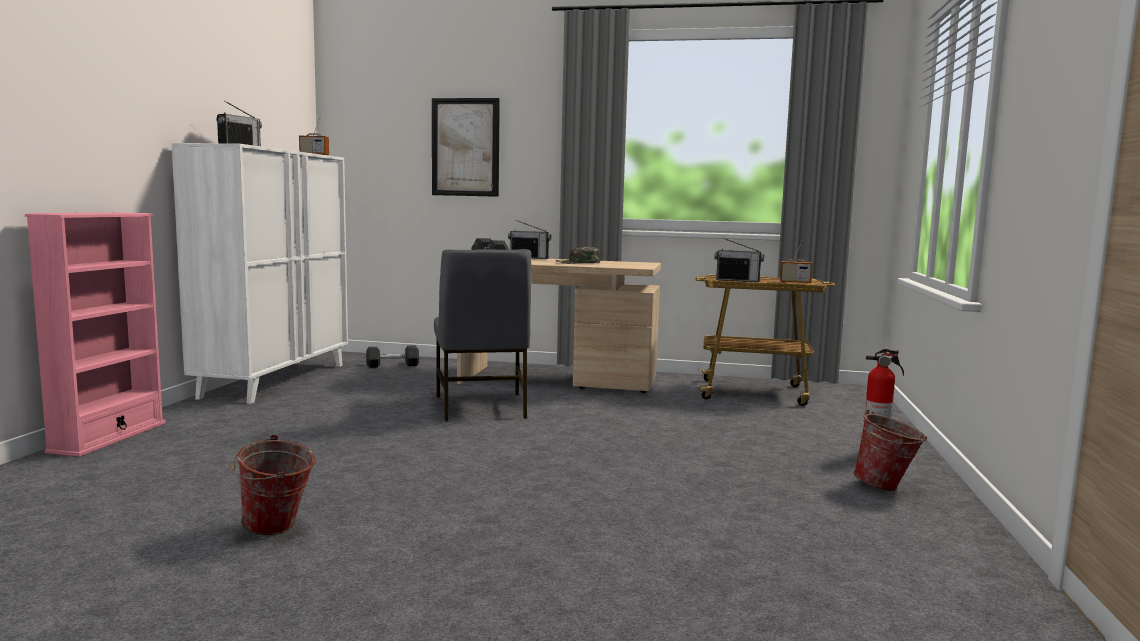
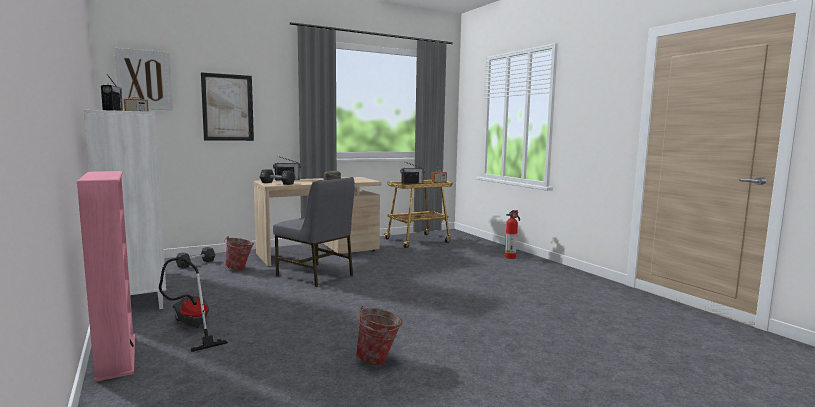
camera: 40 degrees left, 0 degrees up
(221, 430) = (192, 328): none -> vacuum cleaner
(366, 113) = (144, 80): none -> picture
(887, 487) = (538, 268): bucket -> bucket (240, 268)

